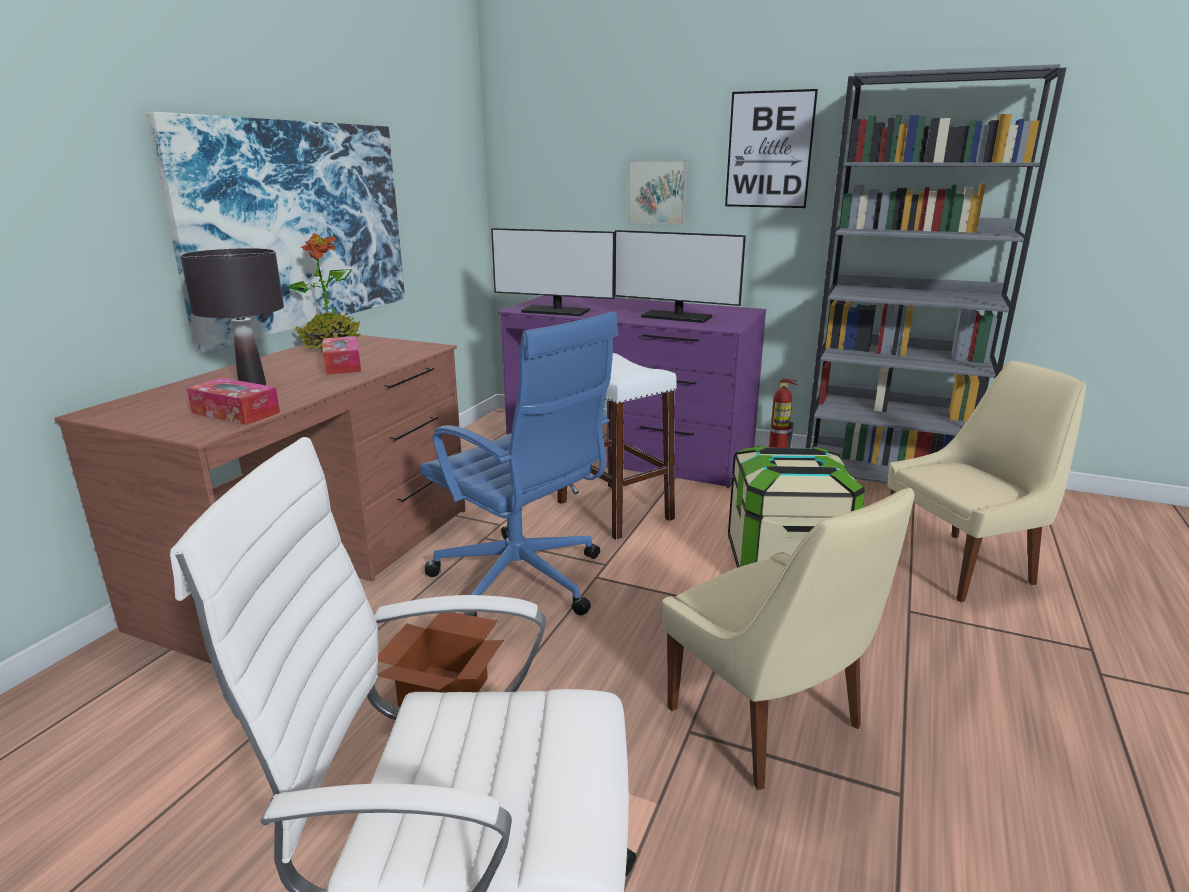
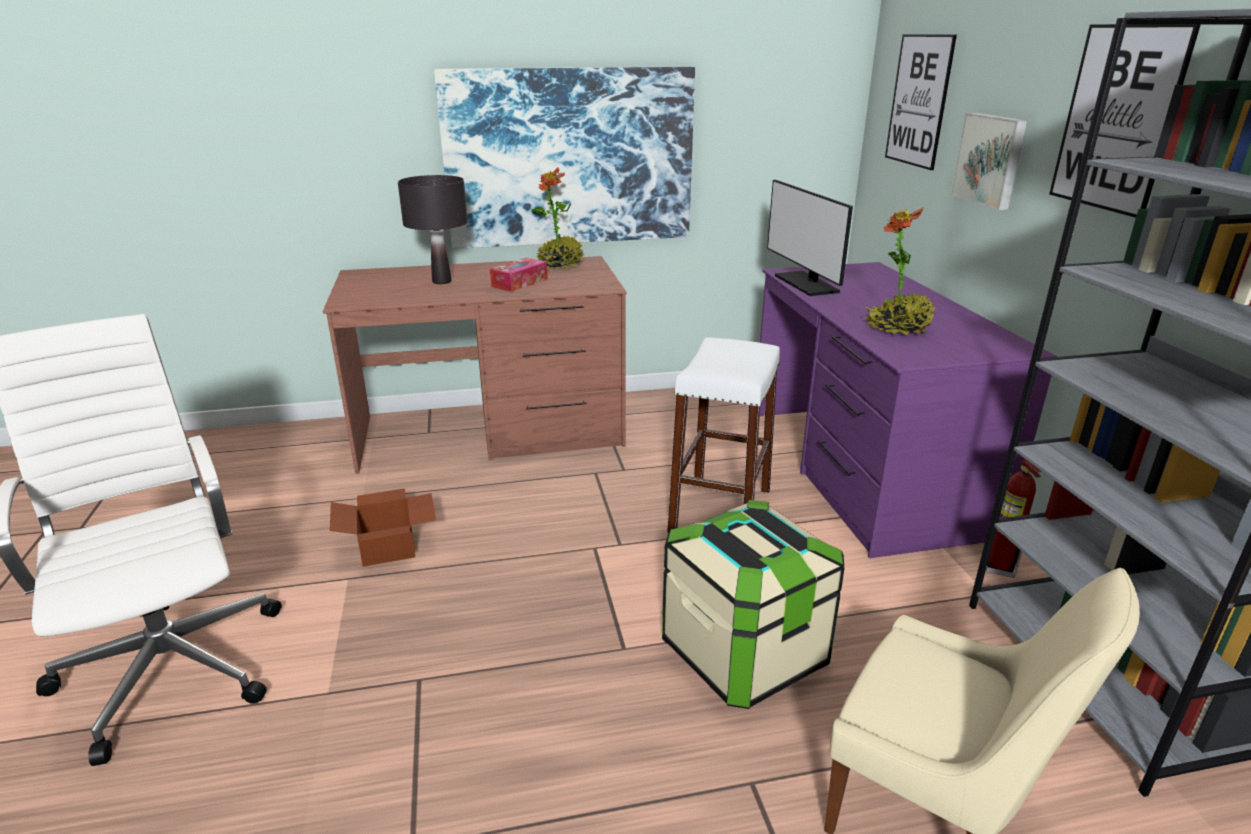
camera: 55 degrees right, 5 degrees up
(236, 413) = (386, 296): tissue box -> none
(522, 582) = (549, 517): blue office chair -> none
(560, 157) = (919, 101): none -> picture
(676, 317) = (898, 328): monitor -> potted plant
(768, 722) = (461, 723): beige chair -> none

